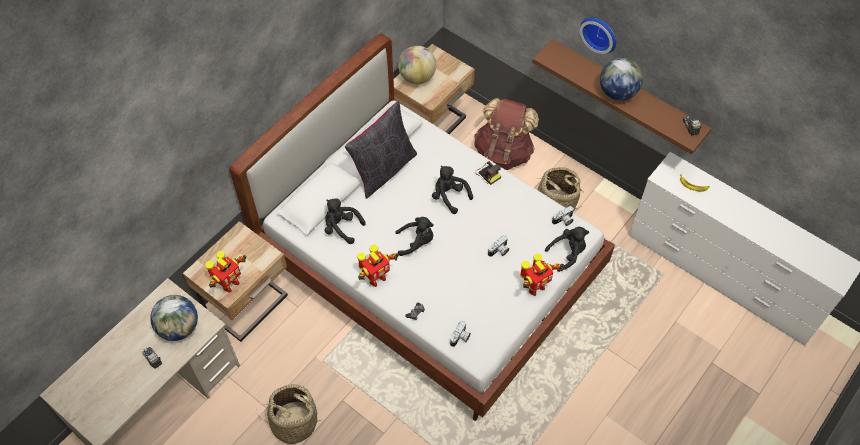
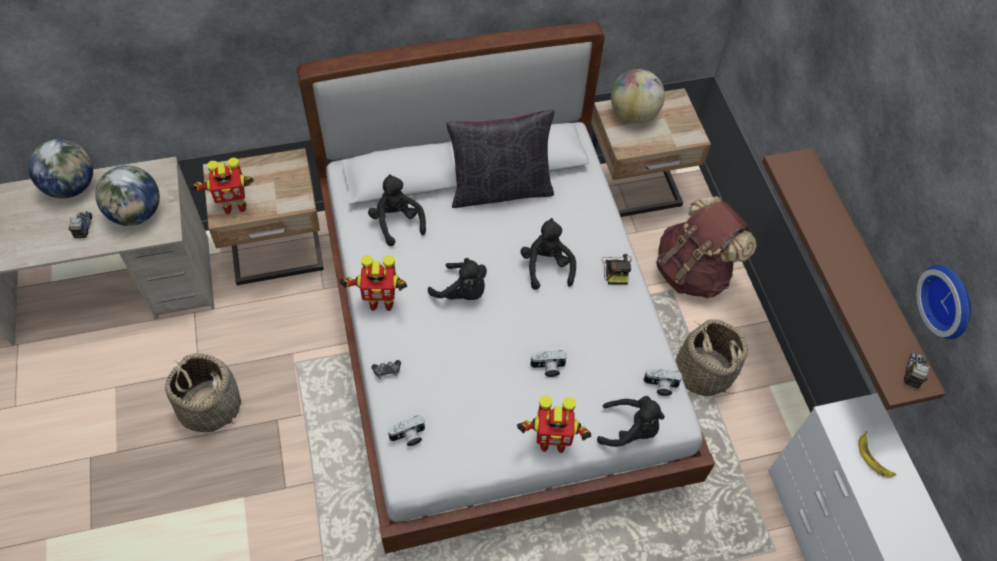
camera: 35 degrees right, 0 degrees up
(600, 33) = (868, 166): wall clock -> wall clock (950, 300)
(617, 93) = (843, 263): globe -> globe (71, 187)

